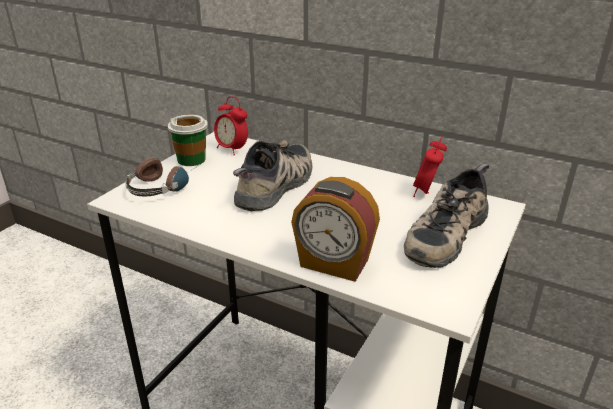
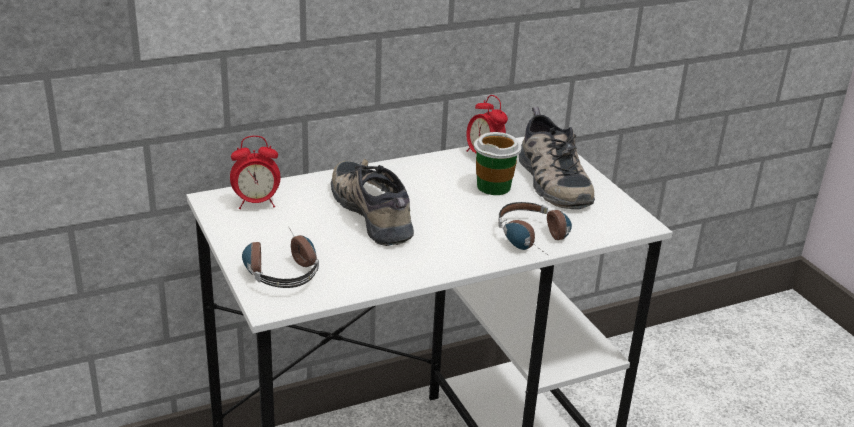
camera: 55 degrees left, 0 degrees up
(191, 160) = (243, 233): cup -> cup (494, 186)
(333, 264) = (537, 240): alarm clock -> headphones

